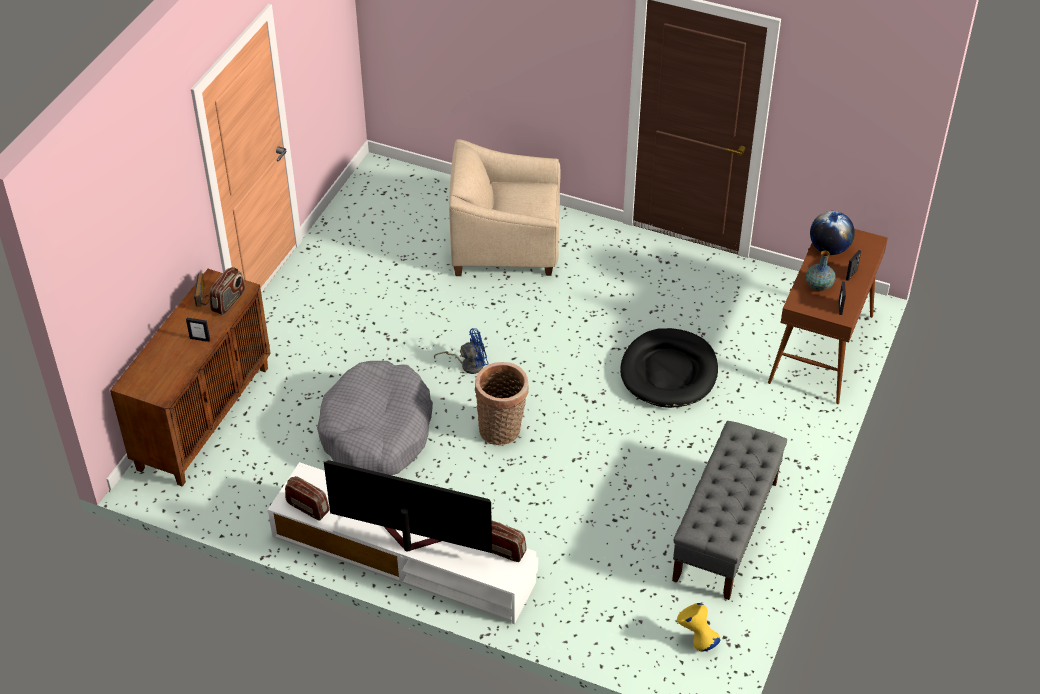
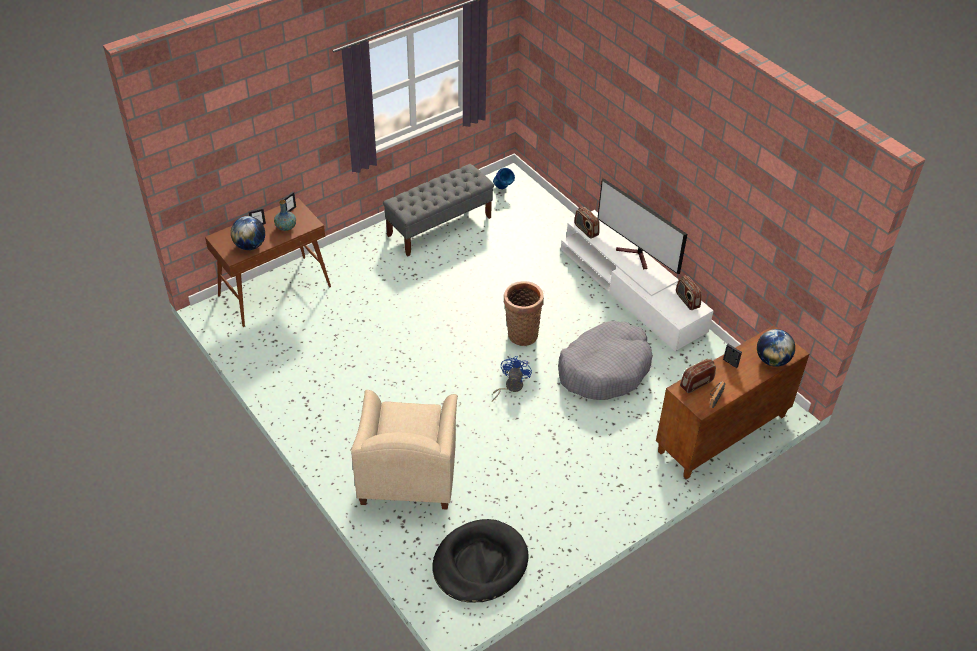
camera: 150 degrees left, 0 degrees up
(152, 362) = (772, 360): none -> globe
(468, 364) = (510, 387): blue fan -> blue fan turned 90 degrees clockwise
(505, 245) = (408, 471): beige armchair -> beige armchair turned 60 degrees clockwise
(669, 372) = (383, 321): black dog bed -> black dog bed (480, 563)
(696, 641) = (503, 190): yellow vase -> blue vase

